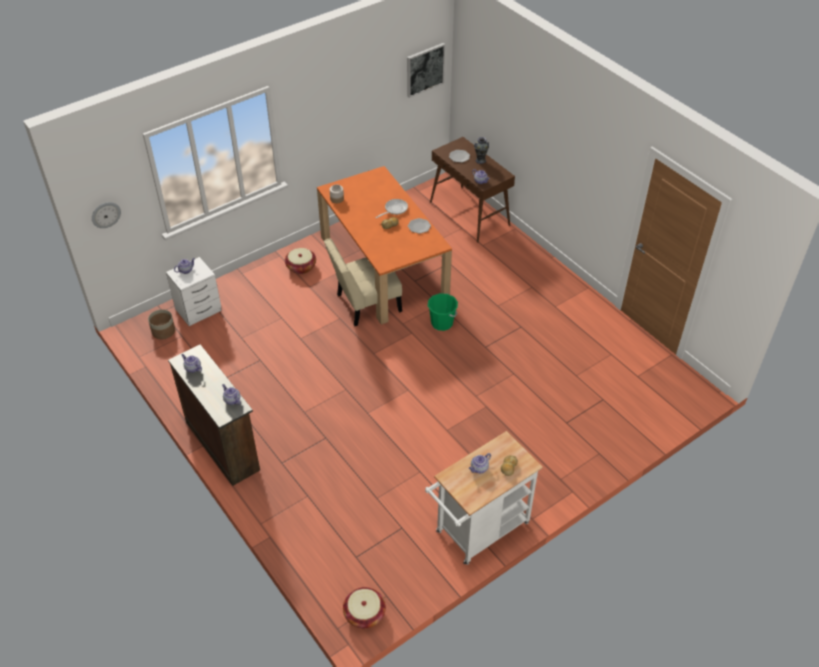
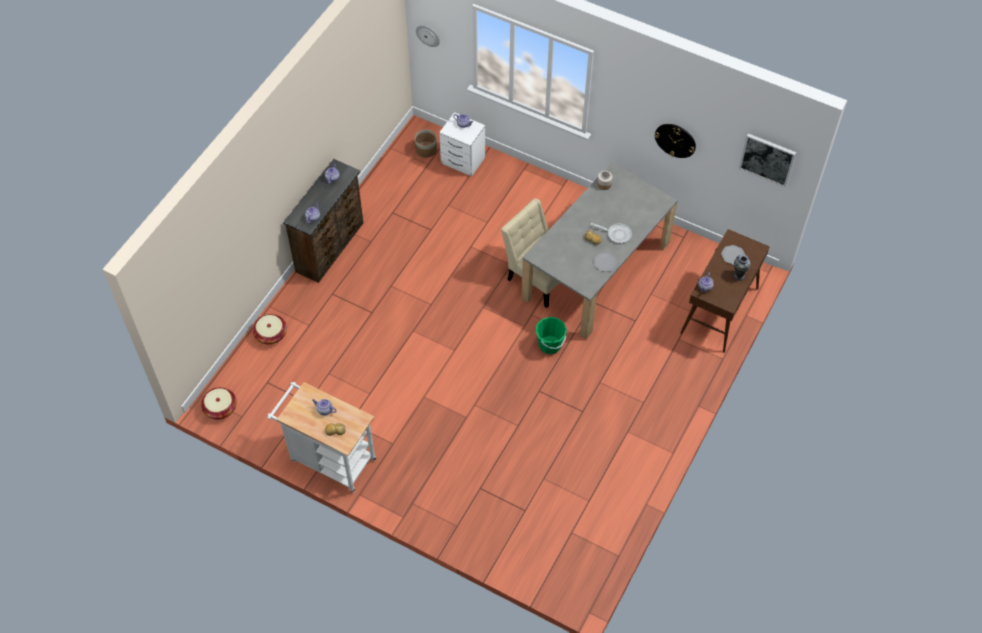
camera: 65 degrees right, 10 degrees up
(301, 267) = (558, 207): basket -> basket (271, 334)
(354, 118) = (675, 140): none -> wall clock
(383, 267) = (596, 270): orange dining table -> grey dining table

